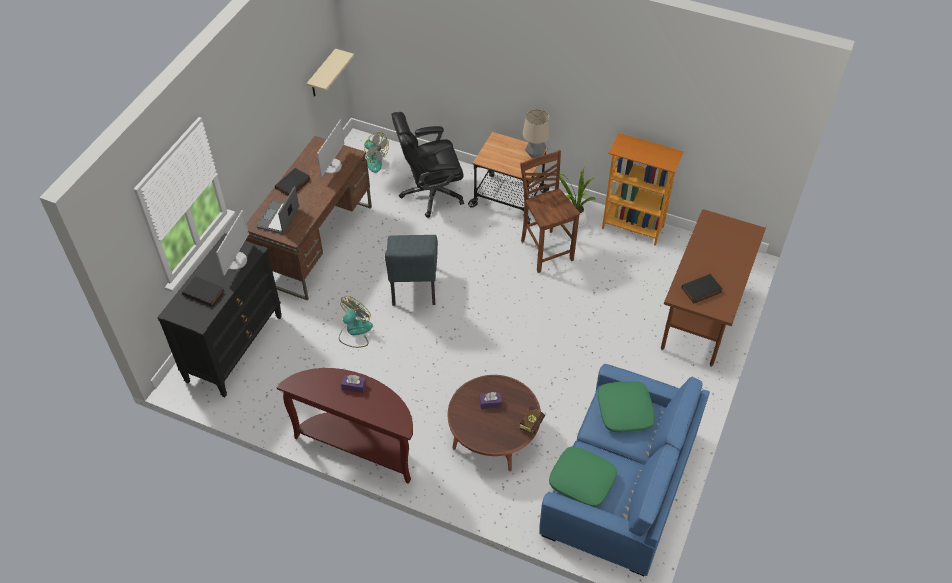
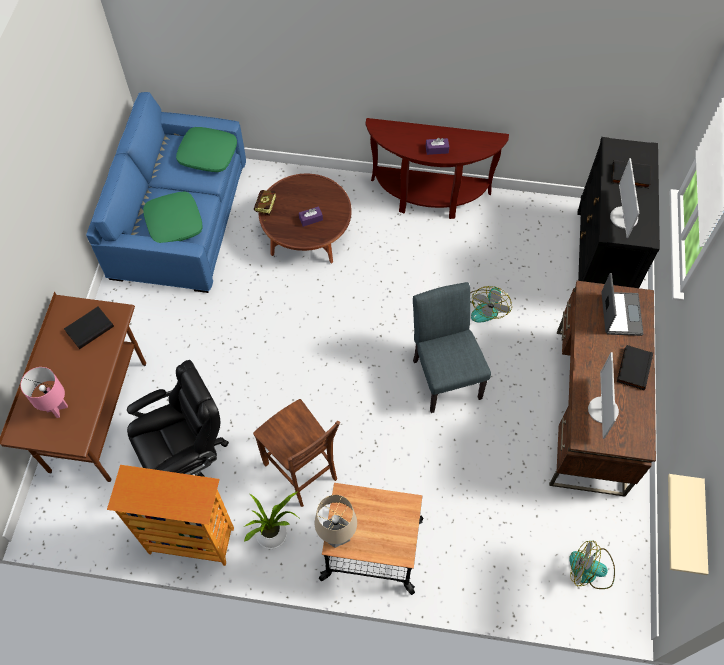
camera: 165 degrees right, 10 degrees up
(431, 193) = (481, 531): black office chair -> black office chair (187, 459)
(724, 240) = (57, 409): none -> pink table lamp

